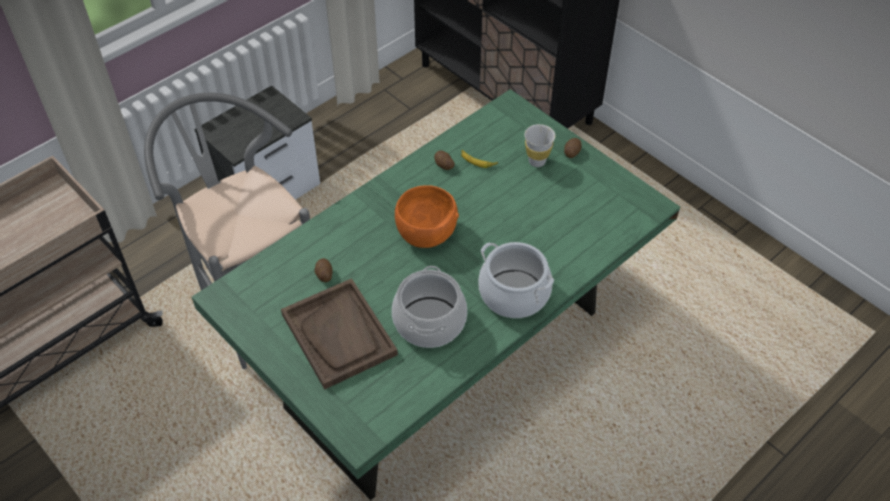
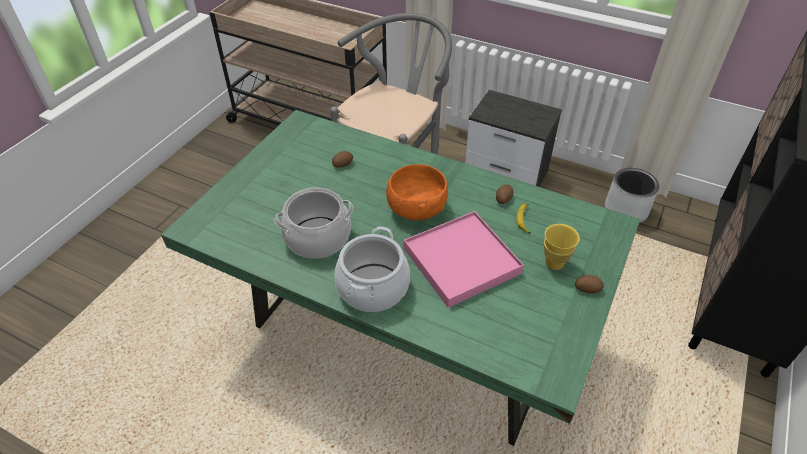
camera: 70 degrees right, 5 degrees down
(339, 334) = (286, 189): brown tray -> none
(374, 119) = (626, 210): none -> grey planter
(508, 221) = (461, 260): none -> pink tray
(537, 161) = (554, 263): white cup -> yellow cup

